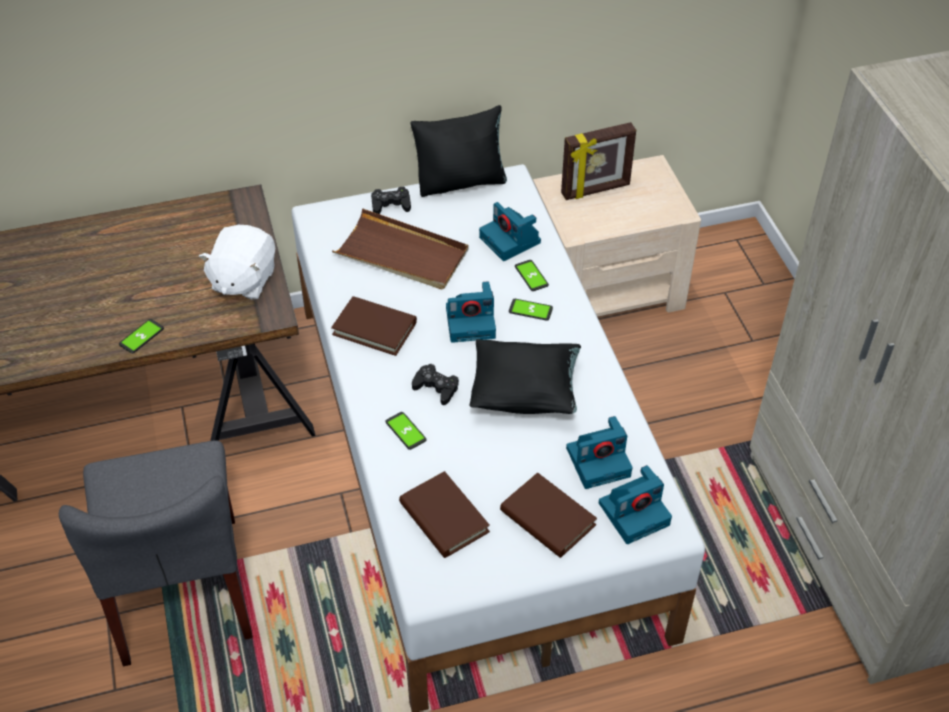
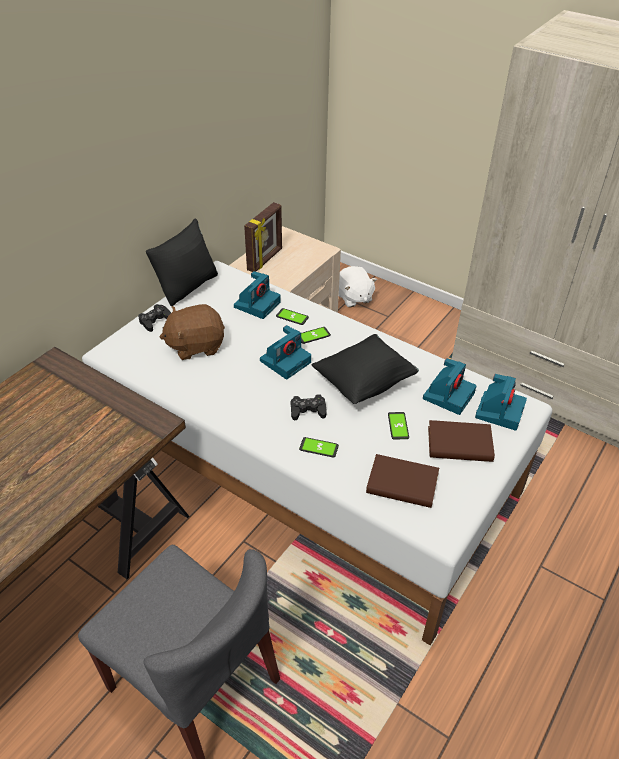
camera: 40 degrees left, 5 degrees down
(141, 336) = (67, 495): phone -> phone (398, 426)
(243, 280) = (110, 413): white plush toy -> white plush toy (353, 298)
(374, 328) = (227, 398): brown book -> none
(402, 254) = (195, 345): brown tray -> brown plush toy
(511, 240) = (257, 304): camera -> camera turned 75 degrees counterclockwise

